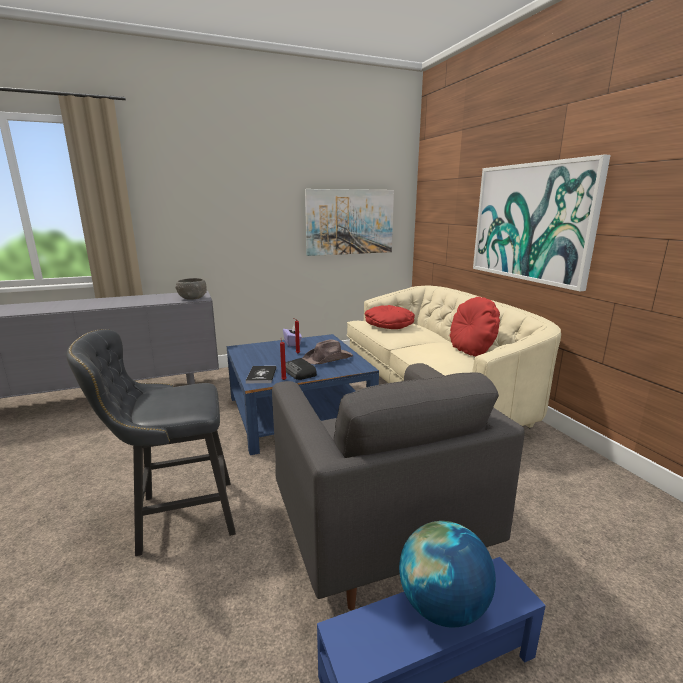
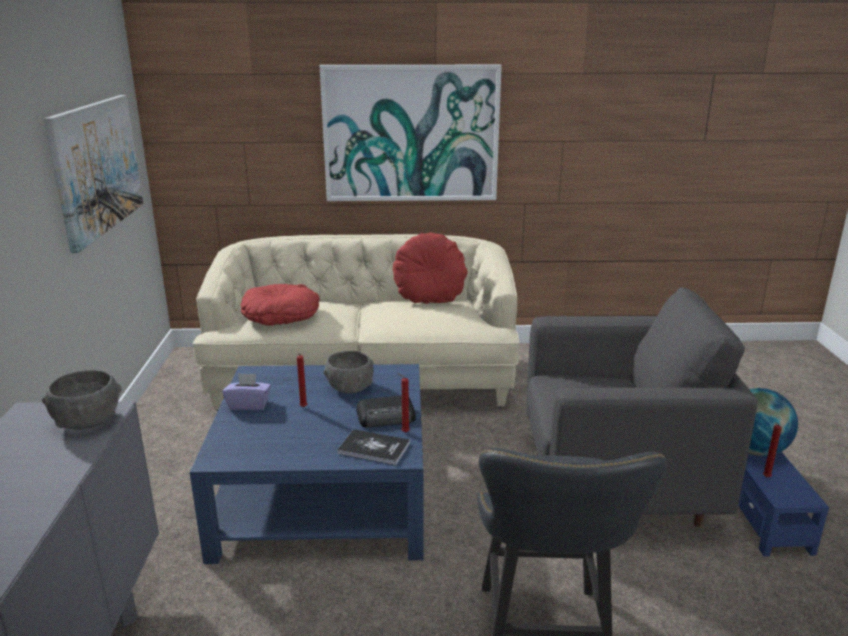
camera: 70 degrees left, 5 degrees up
(328, 358) = (349, 388): brown hat -> grey bowl
(381, 616) = (765, 477): none -> red candle

